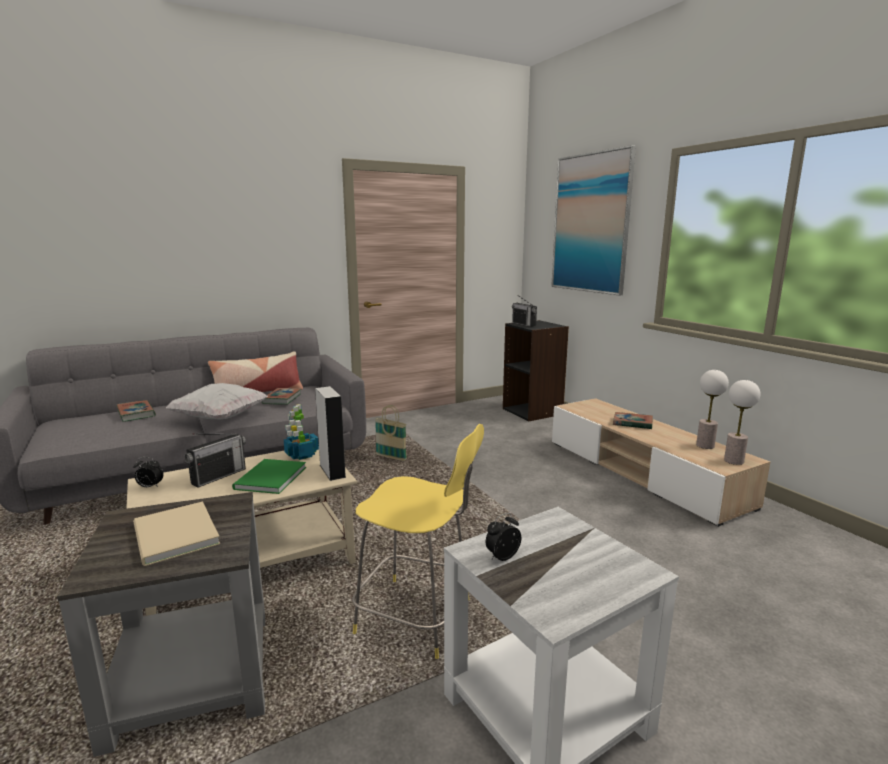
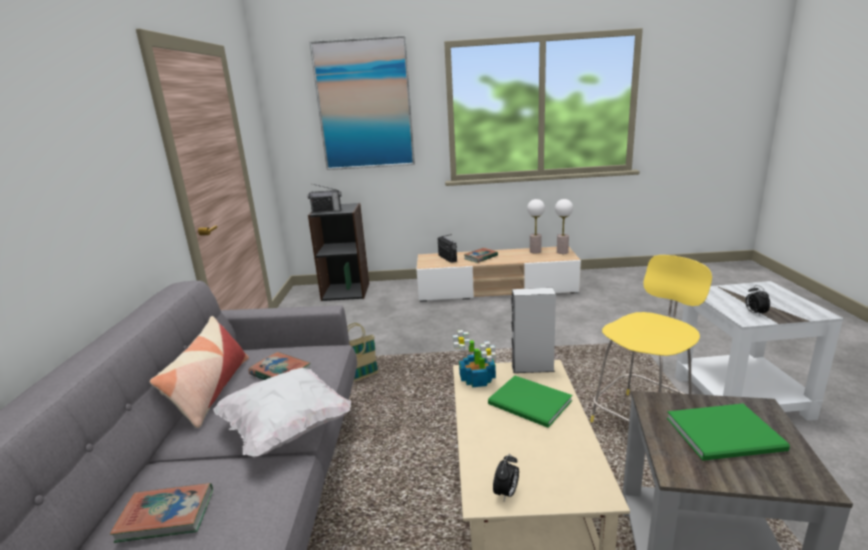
camera: 60 degrees left, 5 degrees up
(173, 536) = (728, 435): beige book -> green book
(218, 476) = (504, 437): radio -> radio (447, 258)

